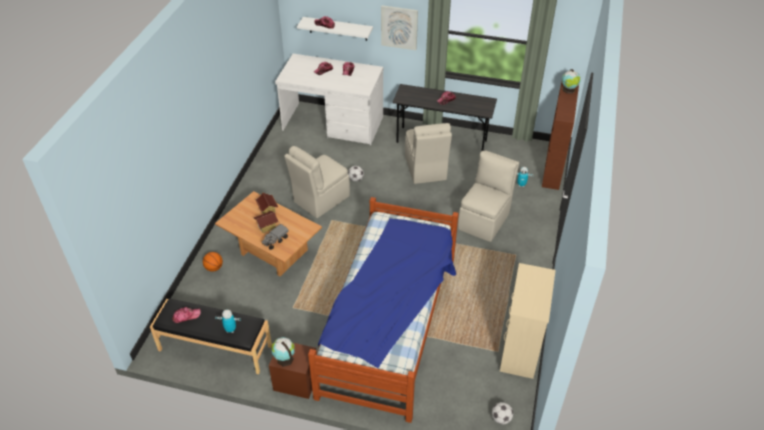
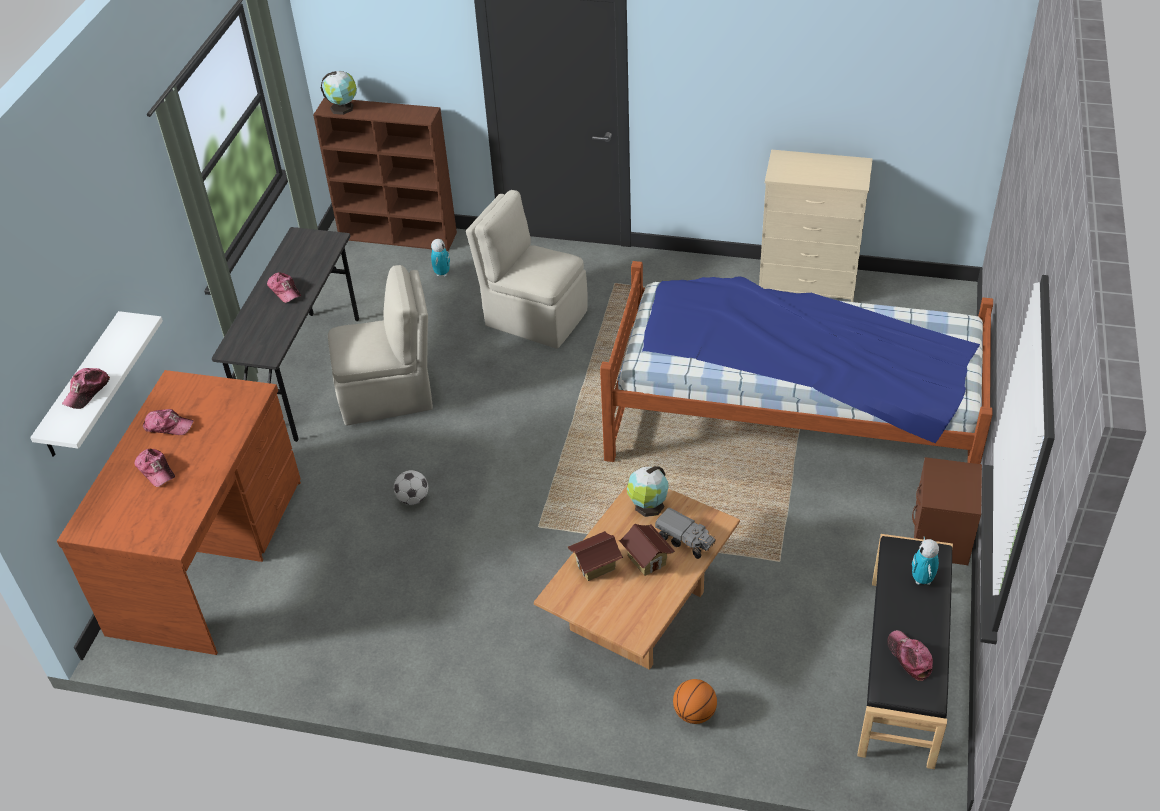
camera: 90 degrees left, 0 degrees up
(284, 358) = (960, 494): globe -> globe (648, 506)
(320, 199) = (476, 552): beige chair -> none
(333, 124) = (209, 555): white desk -> brown desk
(399, 27) = (145, 265): picture -> none
(501, 418) = (933, 304): football -> none

